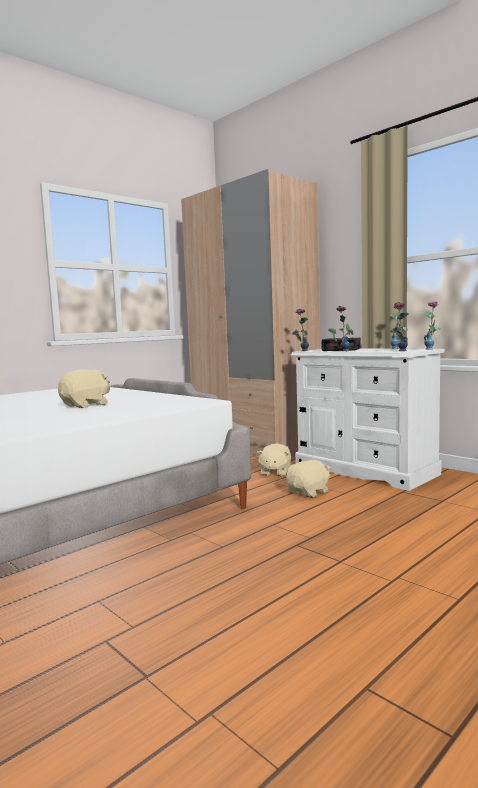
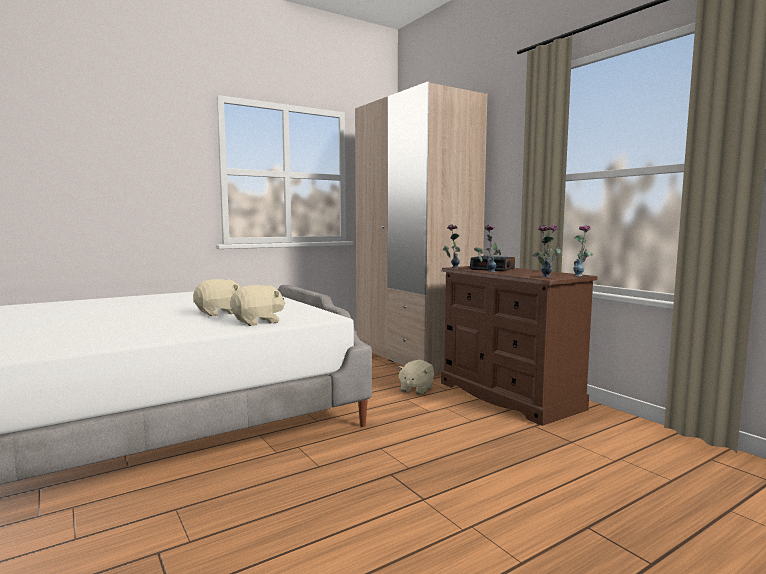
camera: 10 degrees right, 0 degrees up
(309, 492) = (437, 415): beige plush toy -> beige plush toy (258, 322)
(364, 470) = (508, 396): white dresser -> brown dresser

